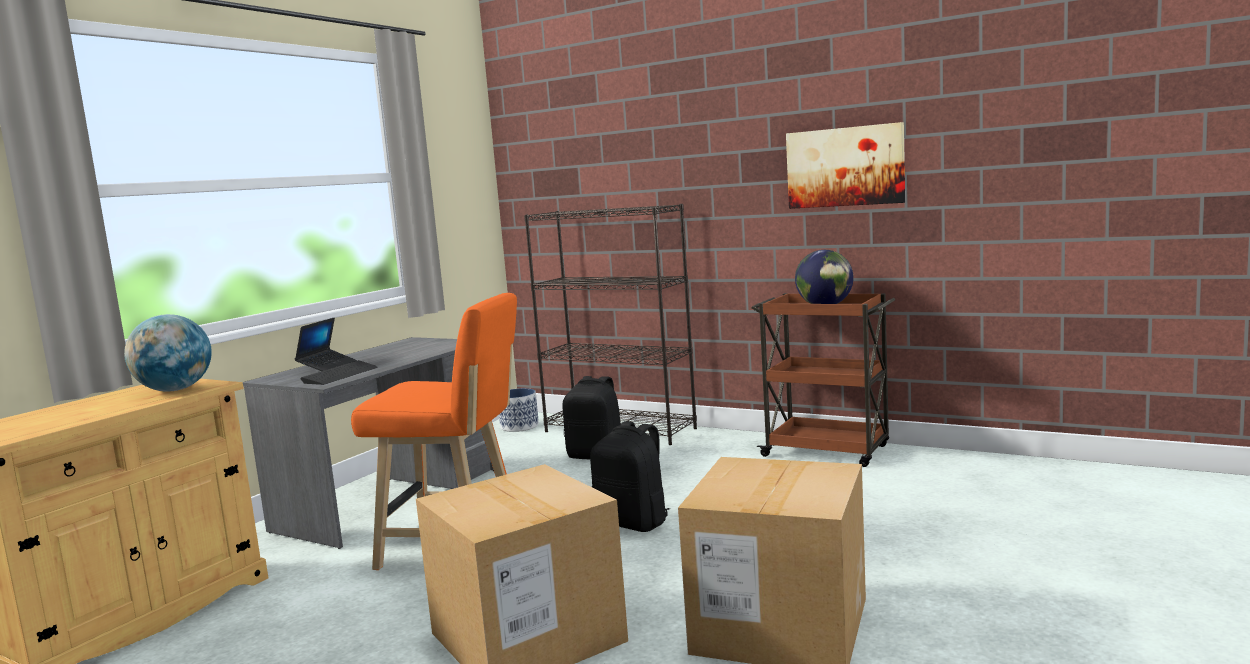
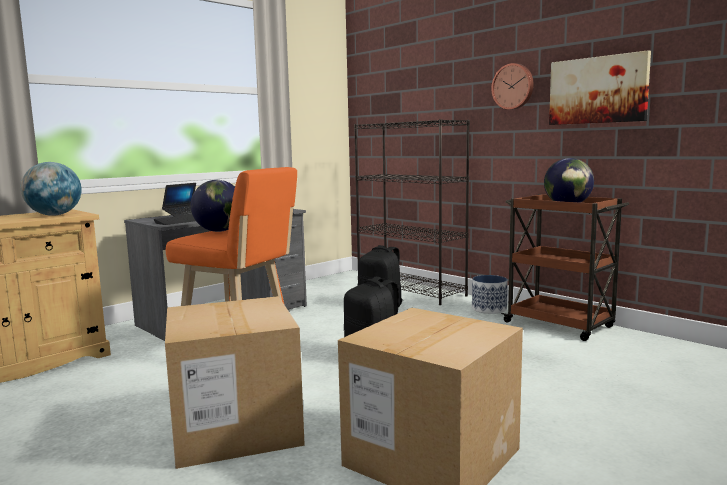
camera: 15 degrees right, 0 degrees up
(413, 386) = (219, 231): none -> globe
(519, 426) = (344, 280): planter -> planter (489, 309)
(738, 161) = (513, 86): none -> wall clock

